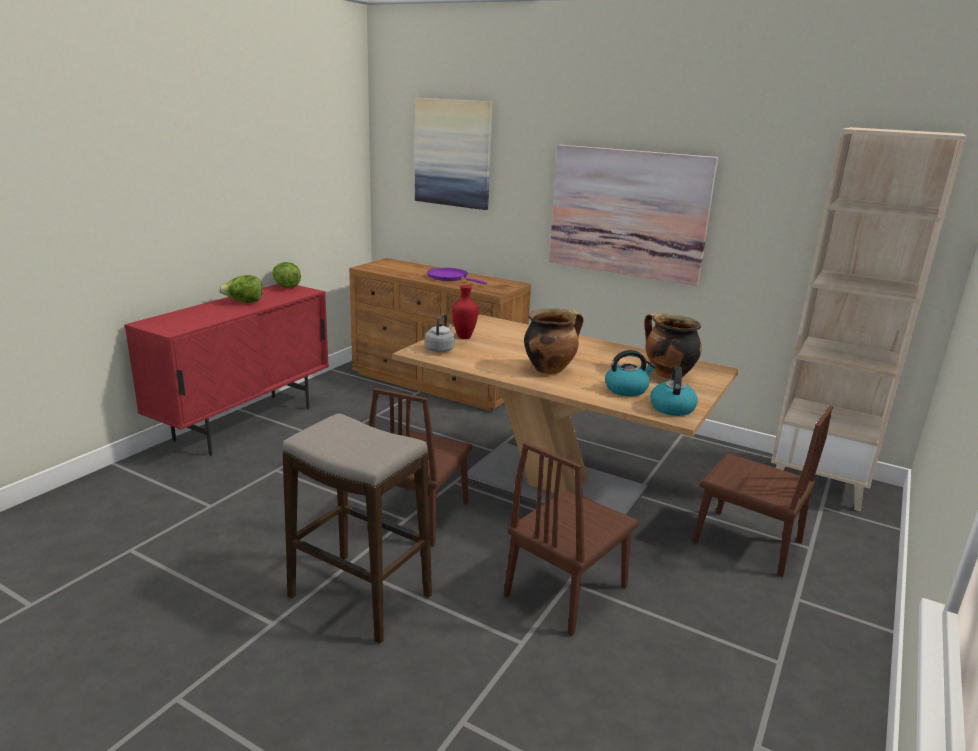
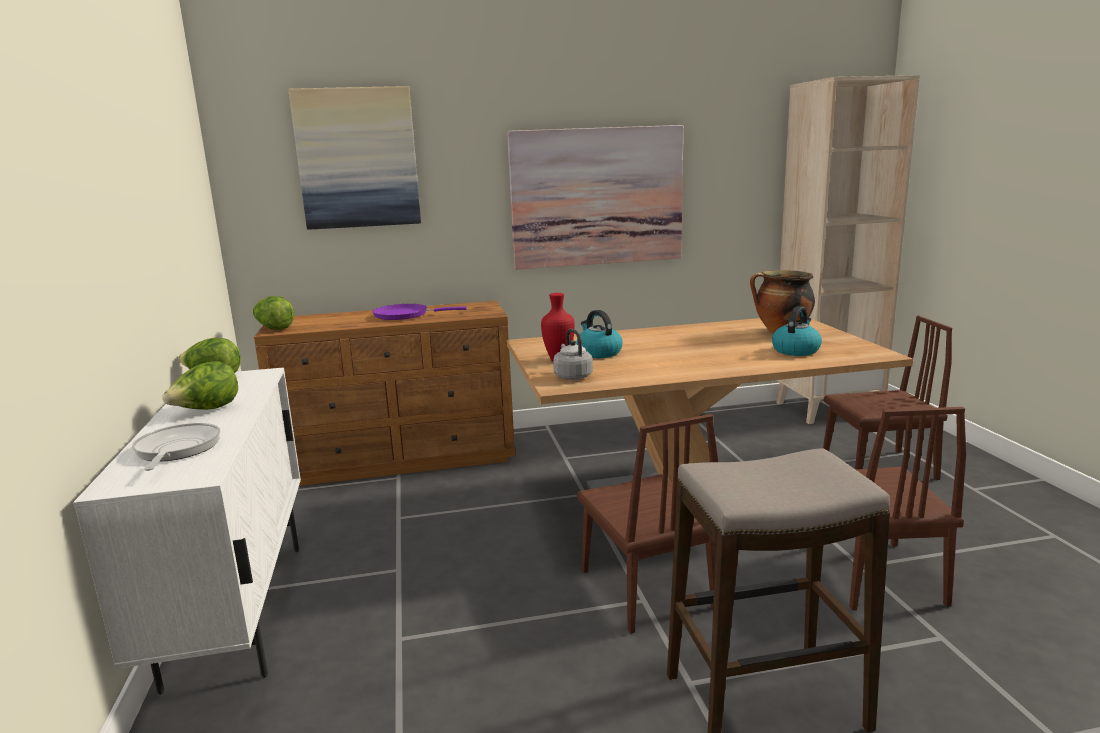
camera: 40 degrees left, 5 degrees down
(192, 316) = (176, 450): none -> frying pan
(245, 423) = (239, 611): red cabinet -> white cabinet
(368, 266) = (274, 329): none -> lettuce
(550, 369) = (704, 357): cooking pot -> none
(671, 408) = (857, 350): kettle -> kettle (598, 353)

